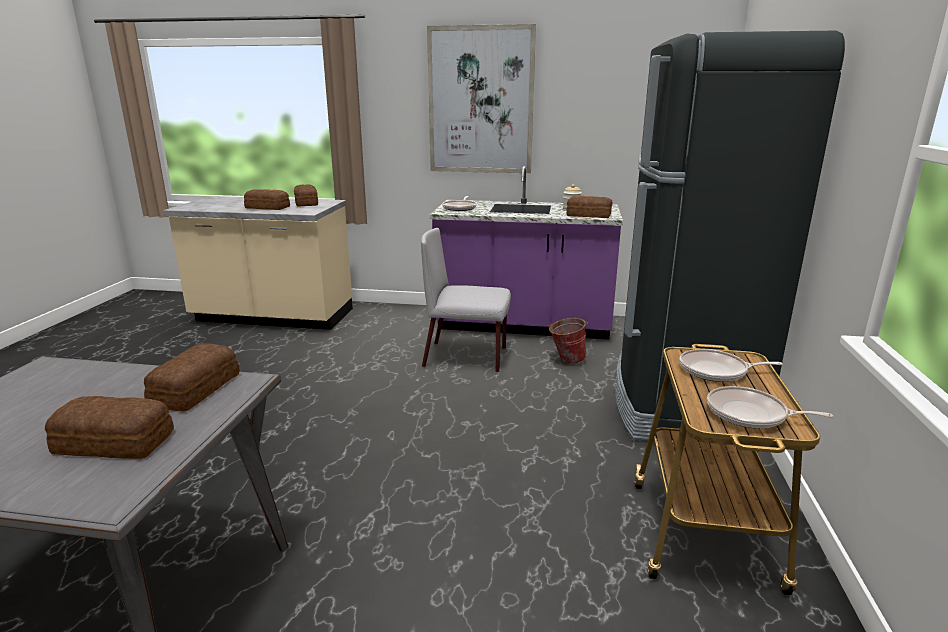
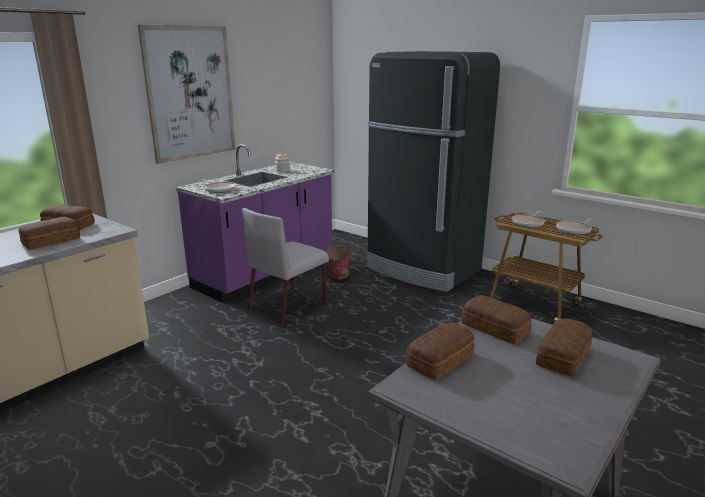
camera: 60 degrees left, 0 degrees up
(589, 215) = (309, 172): bread -> bread (442, 360)

